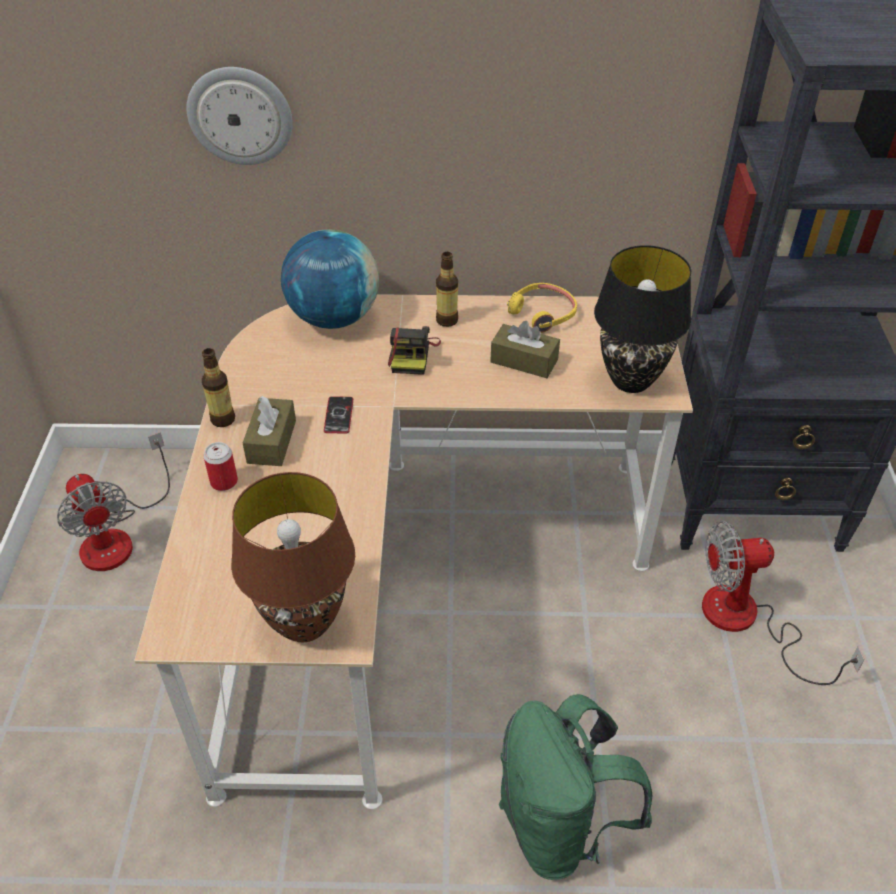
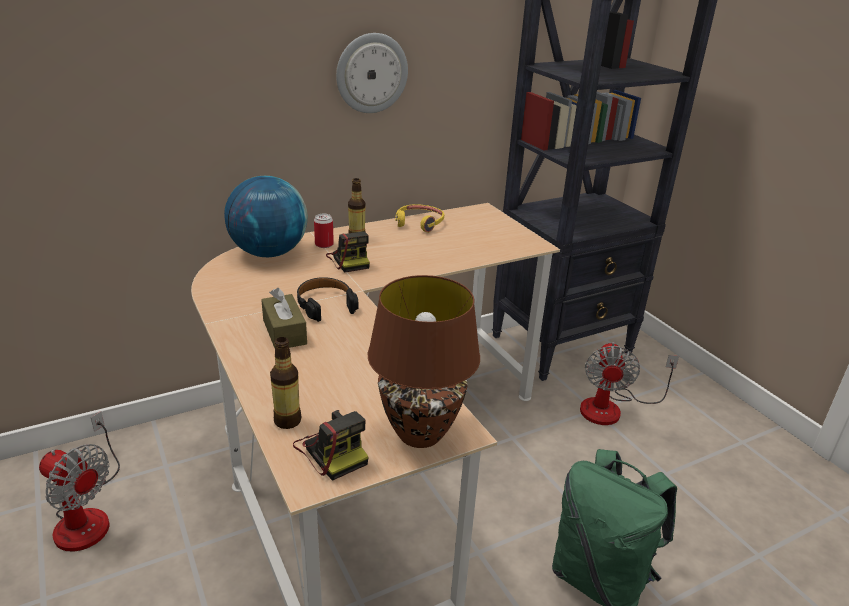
camera: 30 degrees left, 15 degrees down
(212, 609) = (332, 450): none -> camera
(223, 419) = (229, 329): bottle -> bottle (287, 421)
(224, 482) = (265, 366): can -> can (324, 244)
(240, 115) = (174, 87): wall clock -> wall clock (371, 73)
(338, 415) = (325, 304): phone -> black headphones
(524, 361) = (431, 248): brown tissue box -> none
(632, 381) = (510, 243): black table lamp -> none
(747, 622) = (612, 408): fan -> fan turned 45 degrees counterclockwise

